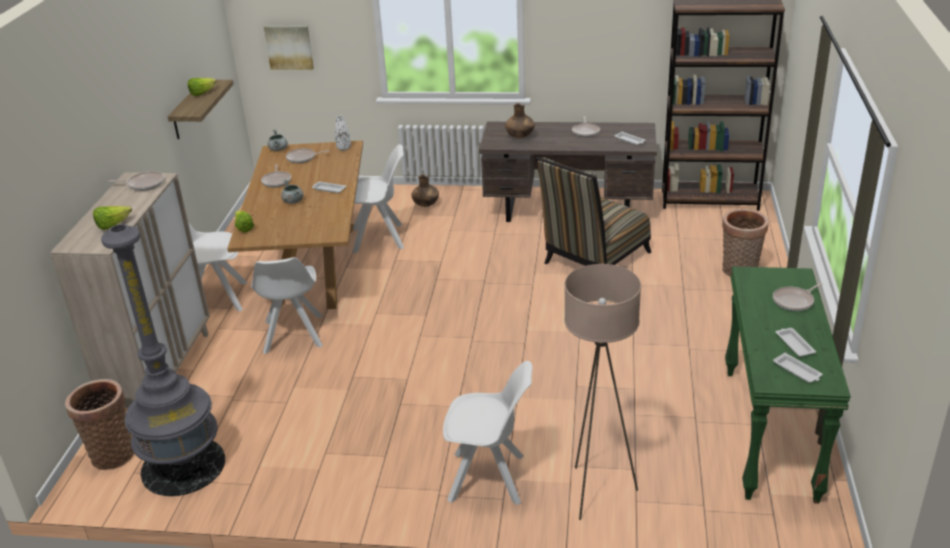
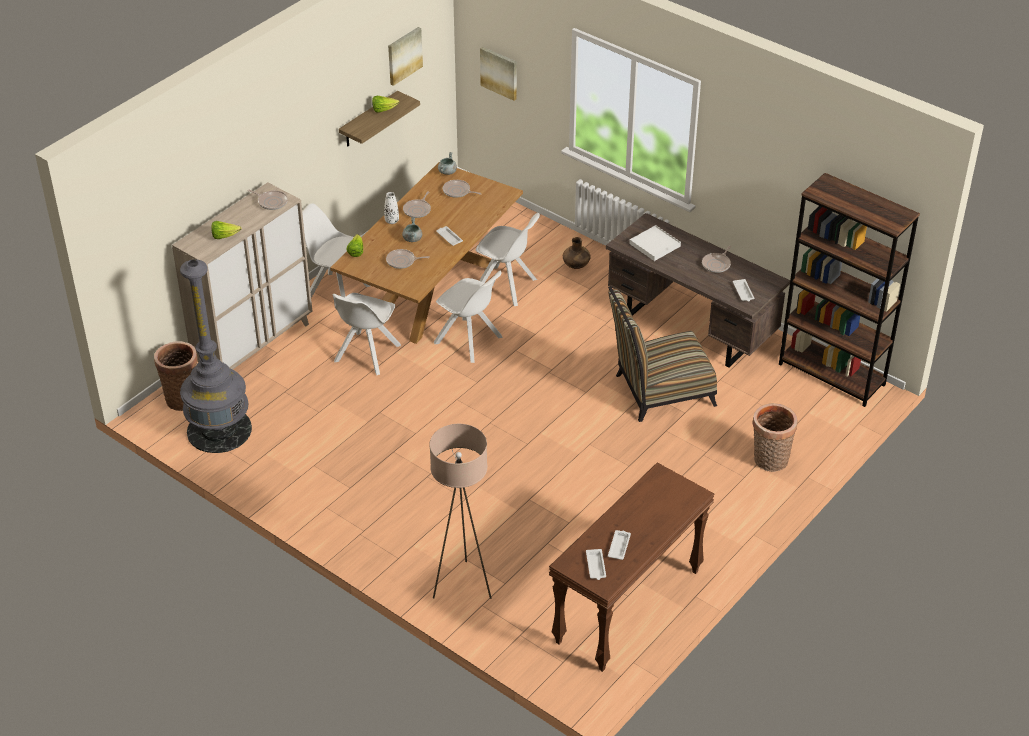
camera: 30 degrees right, 10 degrees up
(199, 39) = (404, 55): none -> picture
(344, 148) = (499, 194): white vase -> white vase (392, 221)
(489, 478) = (402, 539): white chair -> white chair (469, 341)
(520, 136) = (654, 245): brown vase -> white tray
(770, 433) = (628, 607): green console table -> brown console table
(794, 301) = (664, 514): frying pan -> frying pan (402, 261)

